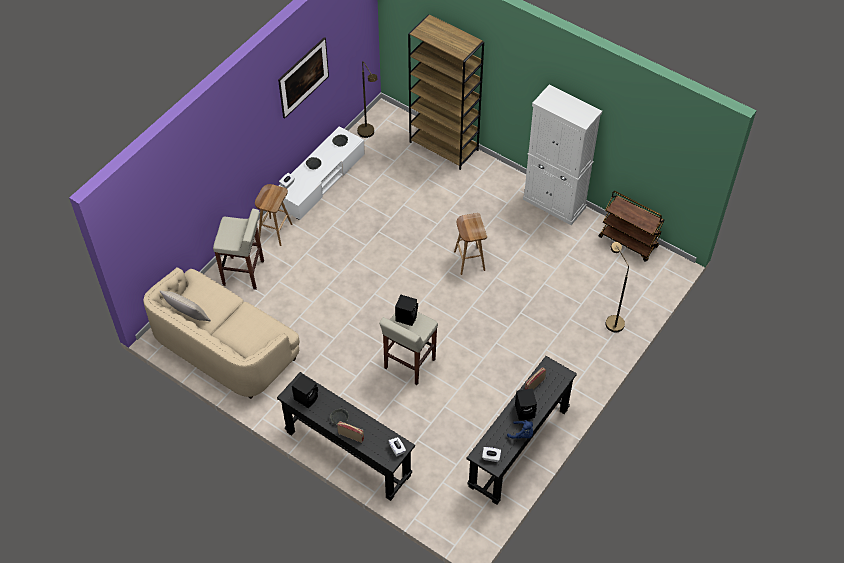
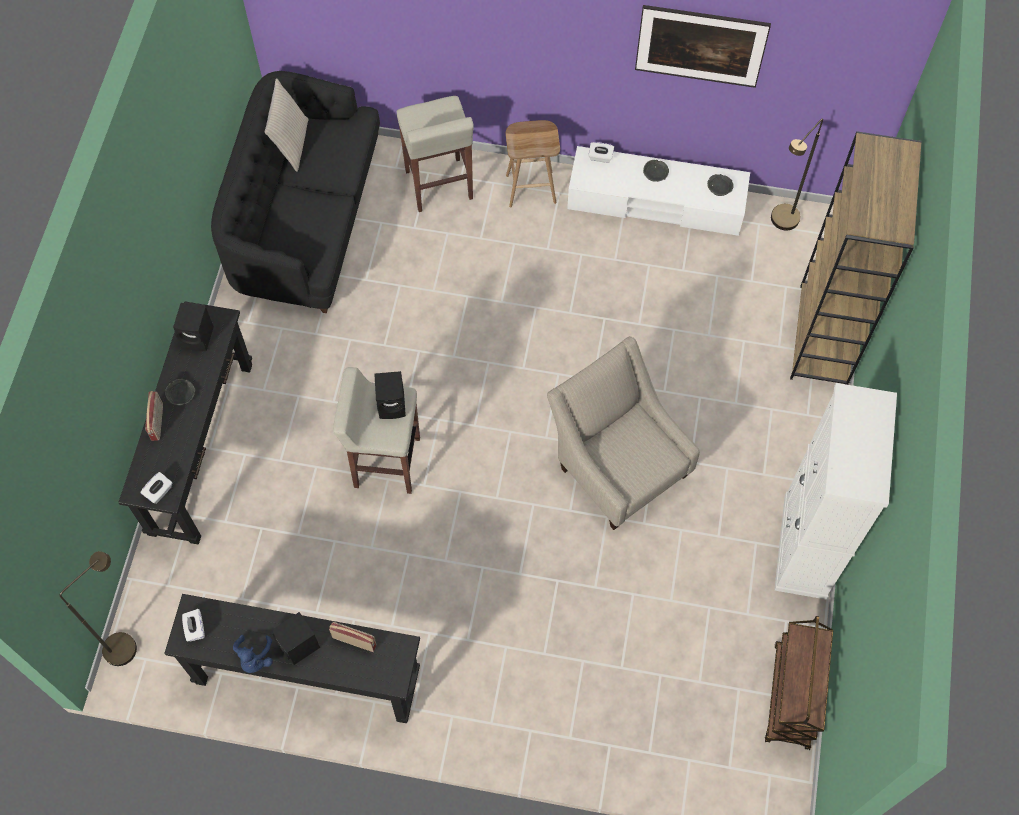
camera: 65 degrees right, 10 degrees up
(224, 347) = (306, 220): beige sofa -> black sofa
(469, 260) = (618, 465): brown stool -> beige armchair
(611, 320) = (613, 728): brown floor lamp -> brown floor lamp (126, 642)

